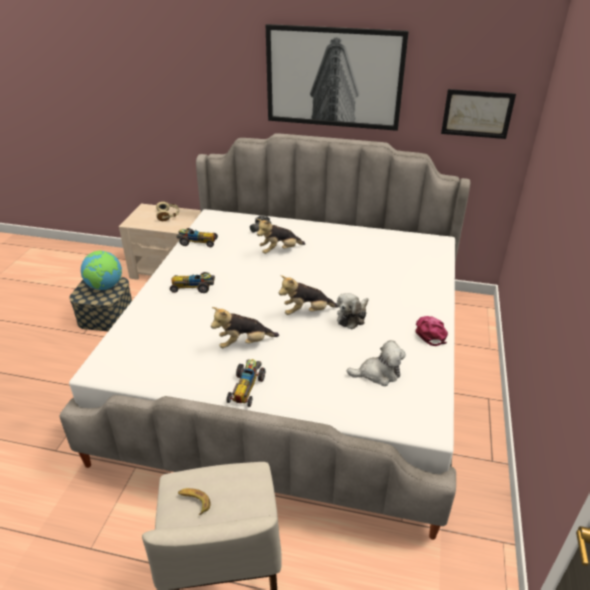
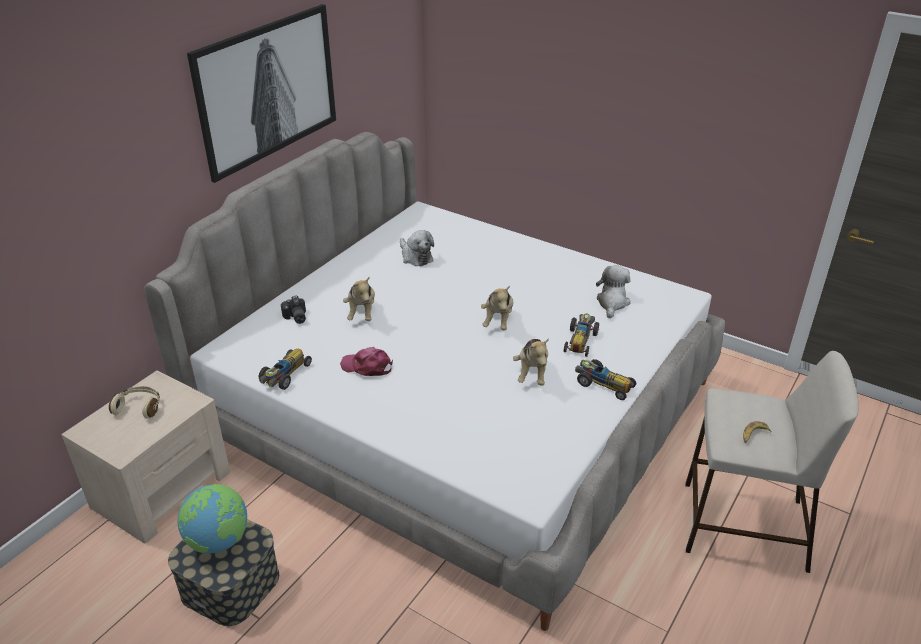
camera: 70 degrees left, 0 degrees up
(193, 287) = (397, 394): toy car -> toy car (581, 340)
(352, 317) = (521, 295): plush toy -> plush toy (415, 257)
(430, 332) = (566, 260): pink cap -> pink cap (367, 366)
(477, 114) = (386, 68): picture -> none

